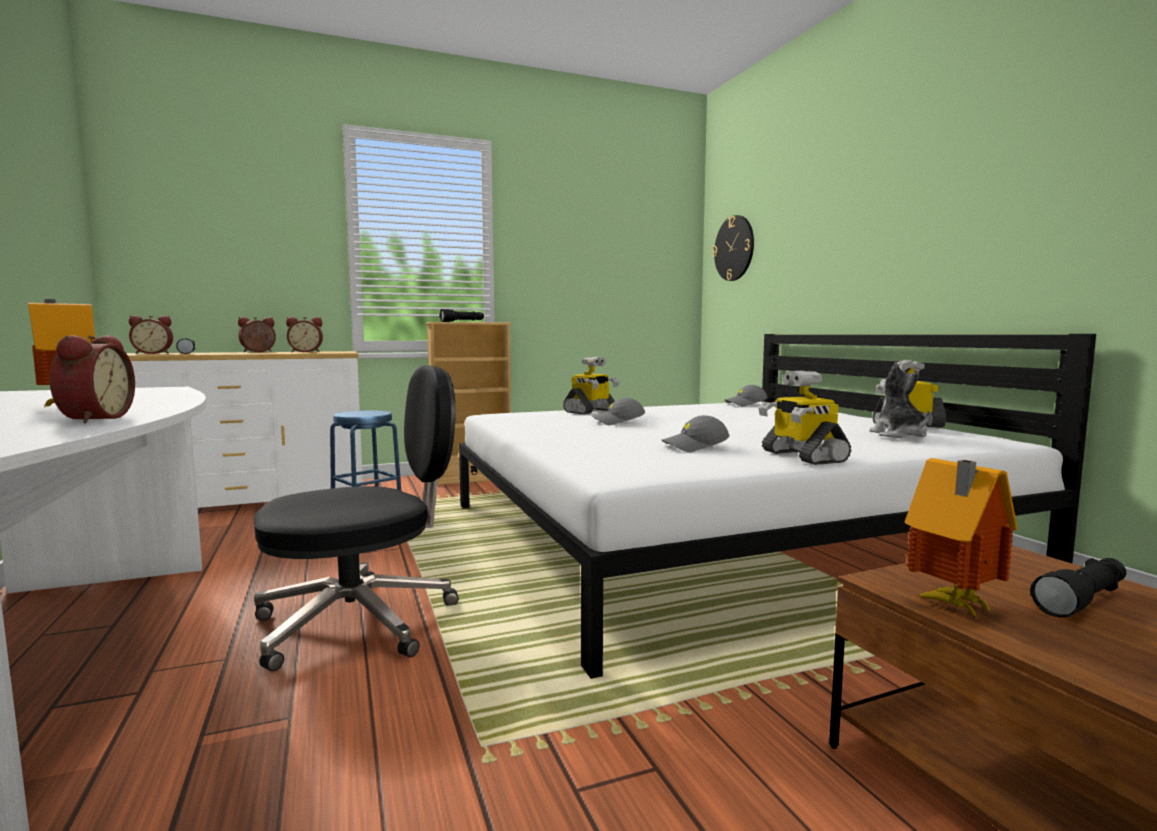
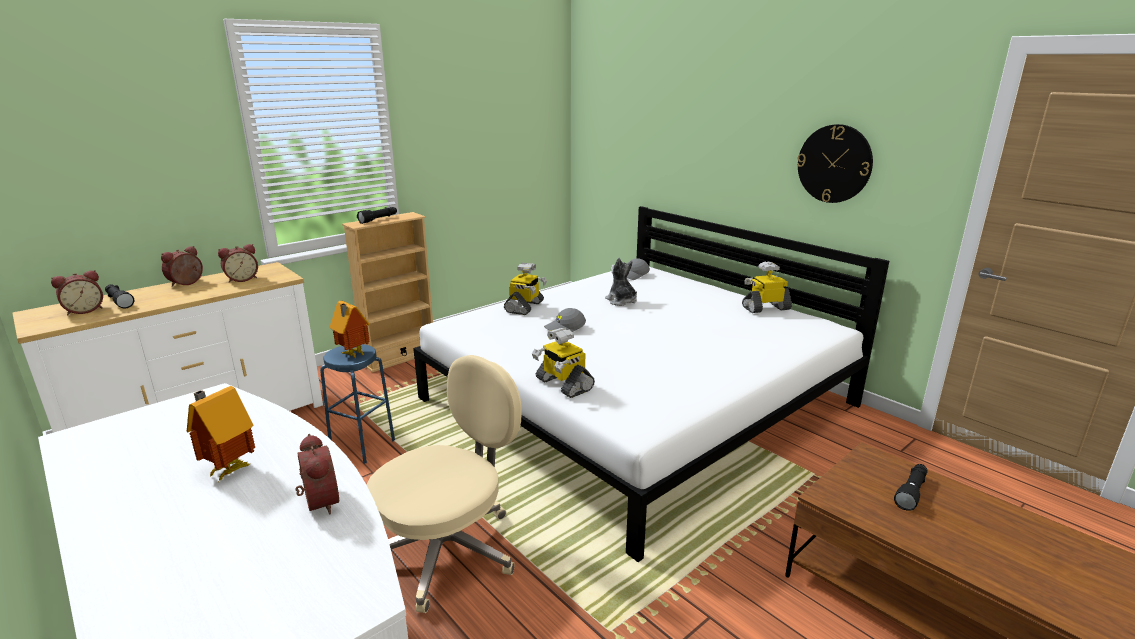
camera: 20 degrees left, 15 degrees up
(361, 621) = (448, 550): black office chair -> beige office chair
(695, 447) = (653, 370): grey cap -> none
(734, 248) = (605, 121): wall clock -> wall clock (834, 164)
(802, 456) = (730, 376): toy robot -> toy robot (563, 384)
(899, 435) = (770, 330): plush toy -> plush toy (621, 301)
(952, 606) = (860, 512): toy house -> toy house (352, 355)

